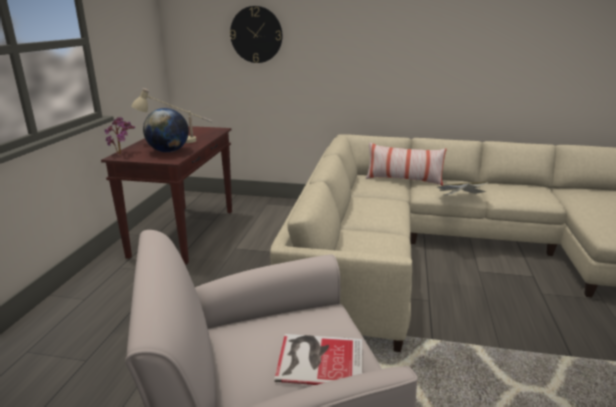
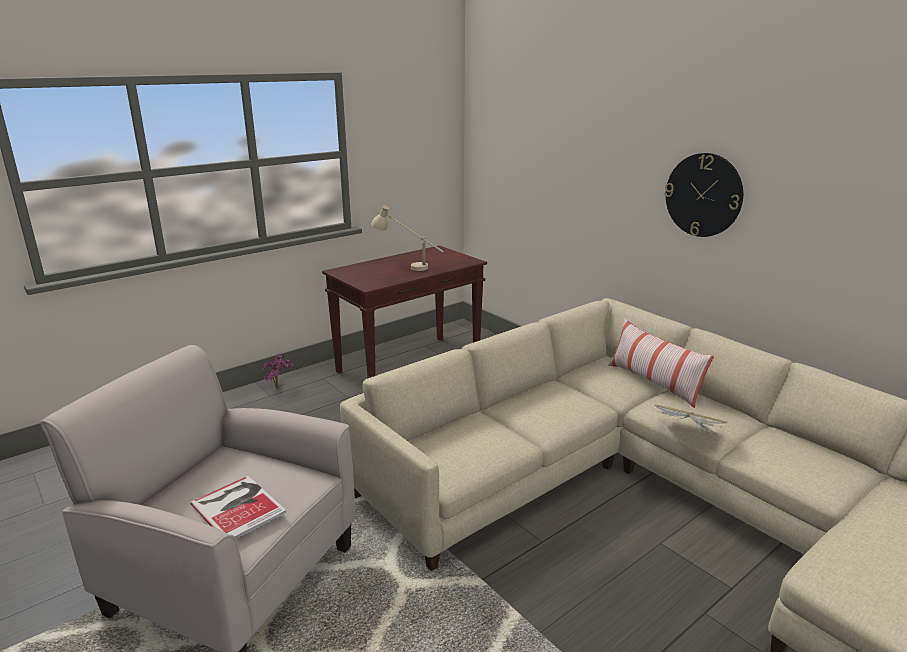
camera: 40 degrees right, 0 degrees up
(122, 154) = (345, 269): potted plant -> potted plant (279, 388)
(168, 151) = (383, 276): globe -> none
(256, 34) = (545, 154): wall clock -> wall clock (703, 195)

